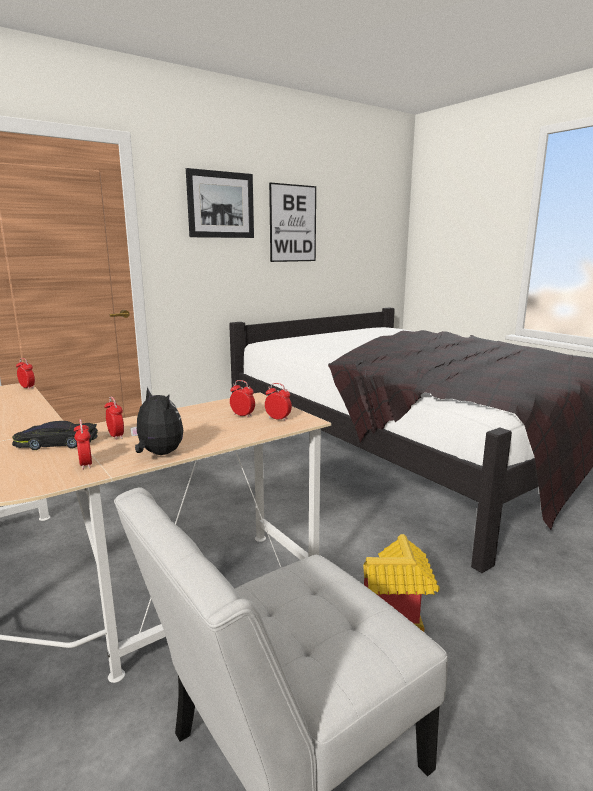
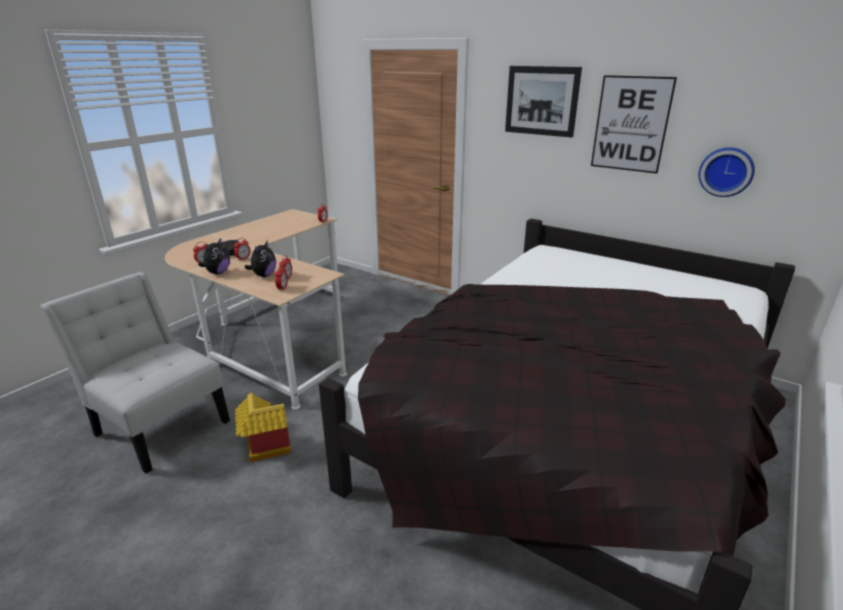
camera: 70 degrees right, 10 degrees up
(214, 426) = (264, 275): none -> plush toy
(350, 253) = (726, 171): none -> wall clock

